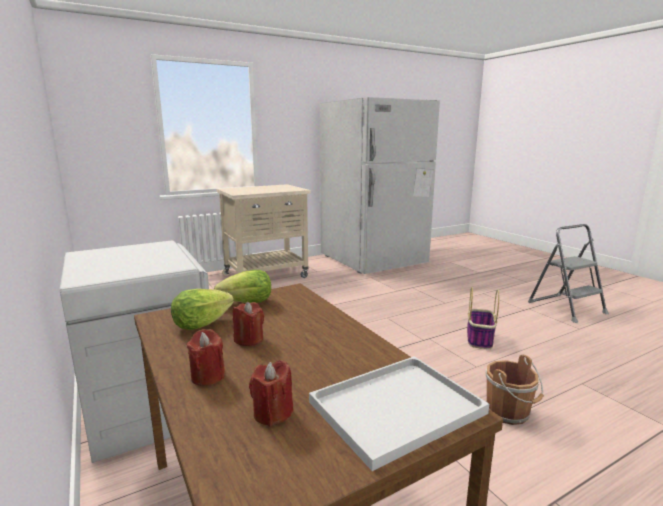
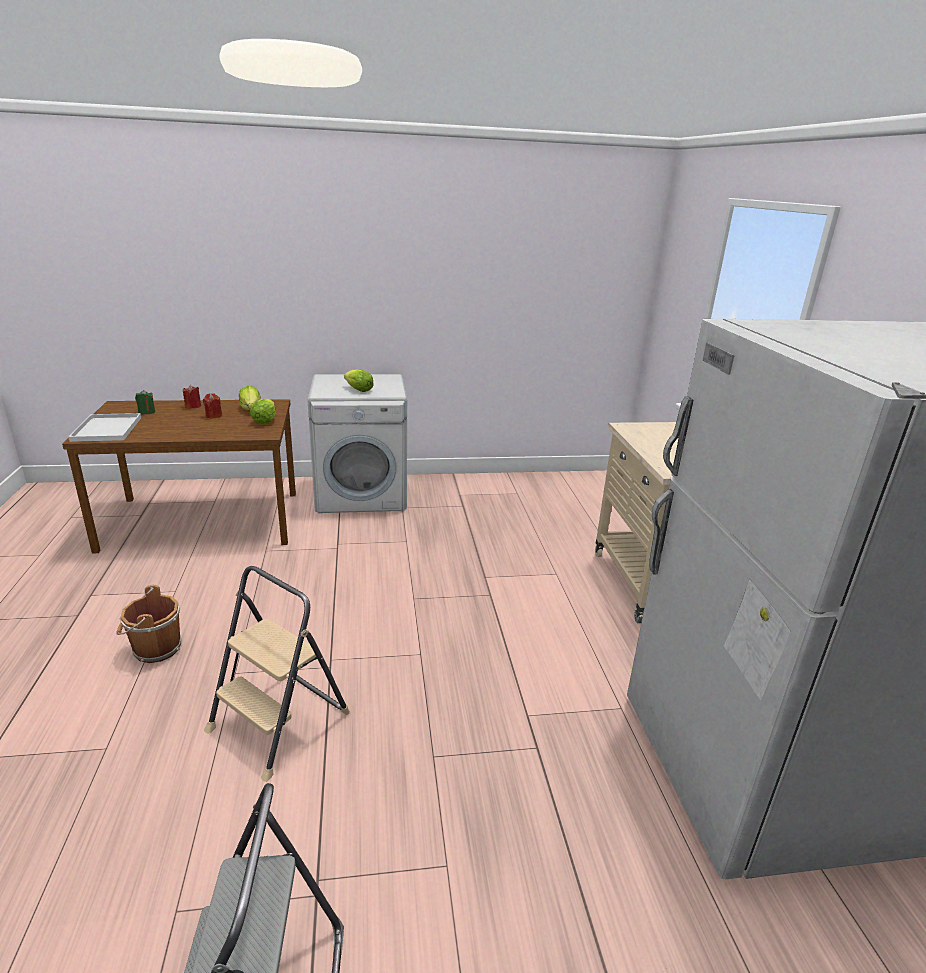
camera: 110 degrees right, 10 degrees up
(153, 255) = (358, 390): none -> lettuce
(272, 413) = (146, 412): red candle -> green candle
(479, 339) = (284, 718): basket -> beige step ladder

